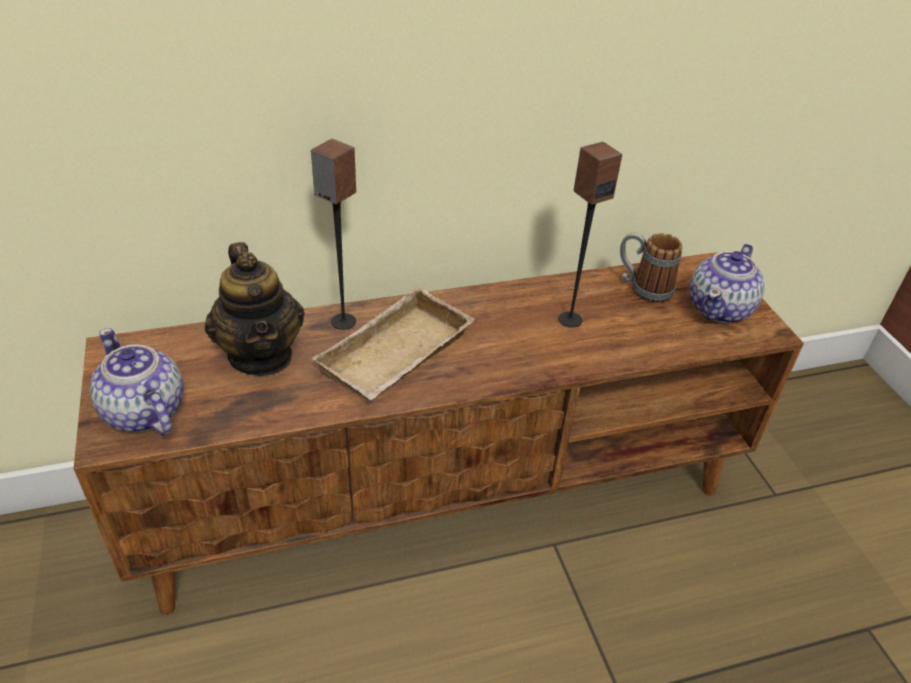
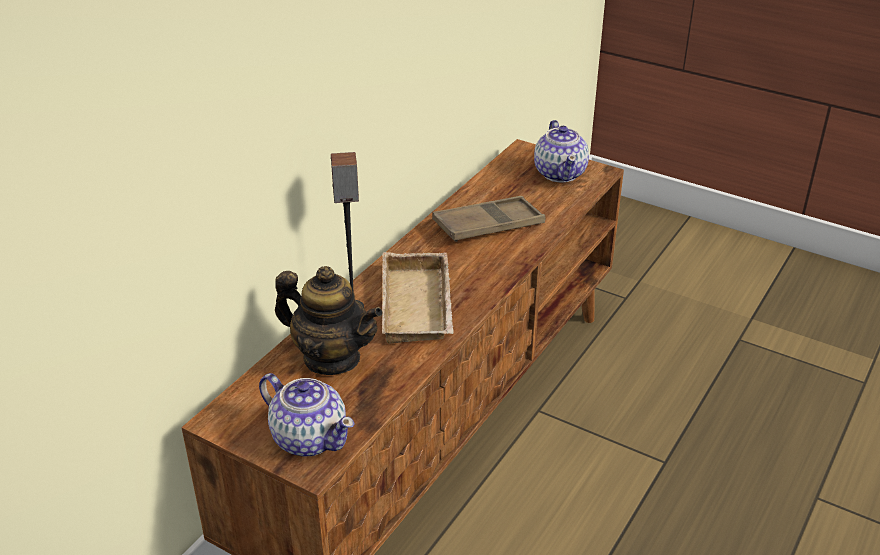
camera: 40 degrees left, 5 degrees down
(144, 412) = (309, 437): teapot -> teapot turned 150 degrees counterclockwise
(570, 319) = (488, 225): speaker -> brown tray
(642, 288) = (504, 184): mug -> none

